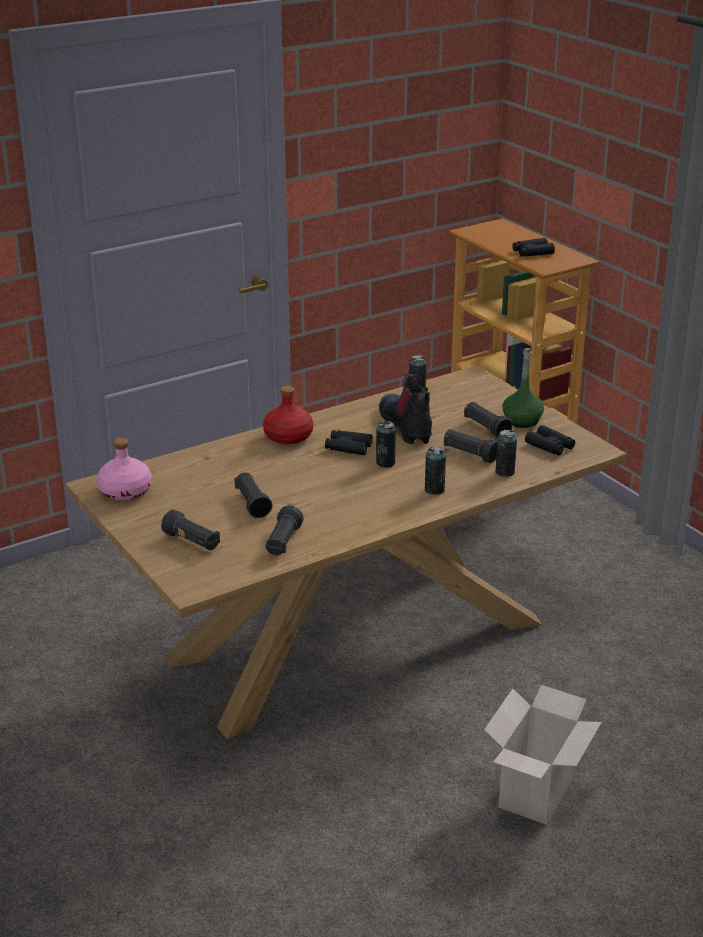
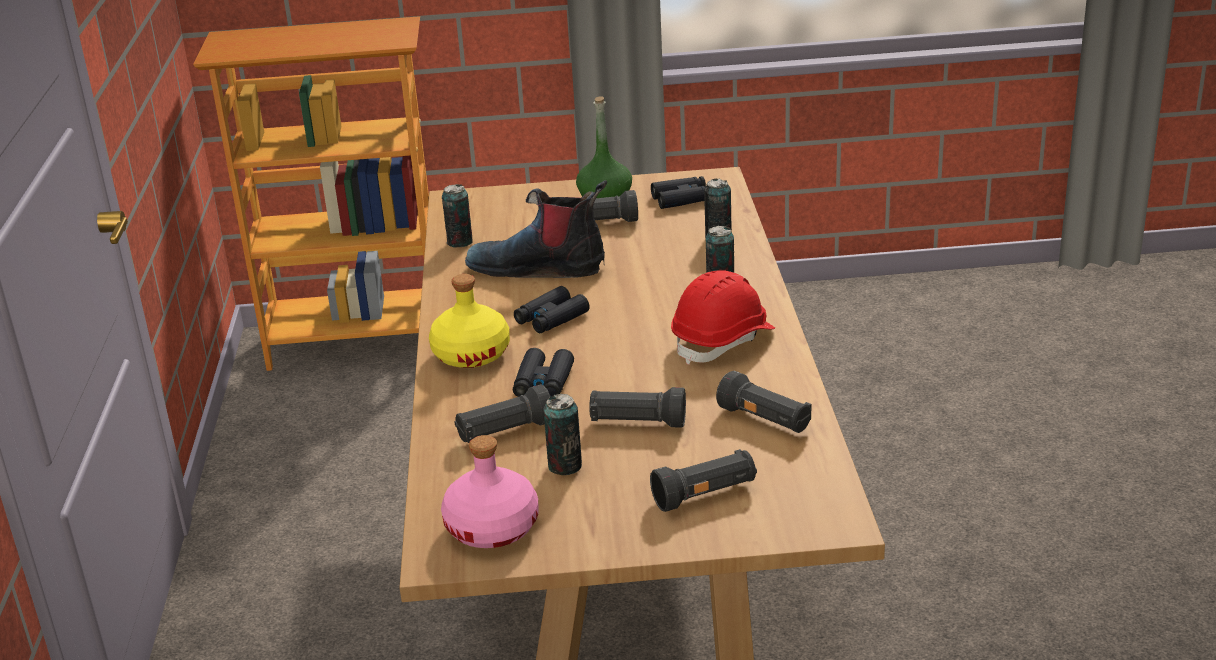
camera: 60 degrees left, 0 degrees up
(289, 436) = (471, 354): red bottle -> yellow bottle
(367, 507) = (723, 341): none -> red hard hat
(385, 463) = (620, 303): can -> can (565, 466)
(470, 454) = (654, 247): black flashlight -> black flashlight (505, 432)
(532, 252) = (342, 39): black binoculars -> black binoculars (543, 383)
(537, 796) = (1014, 533): cardboard box -> none

